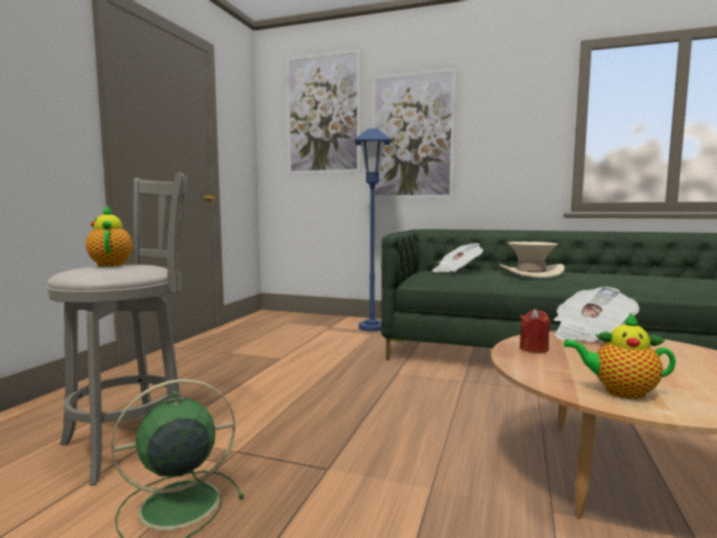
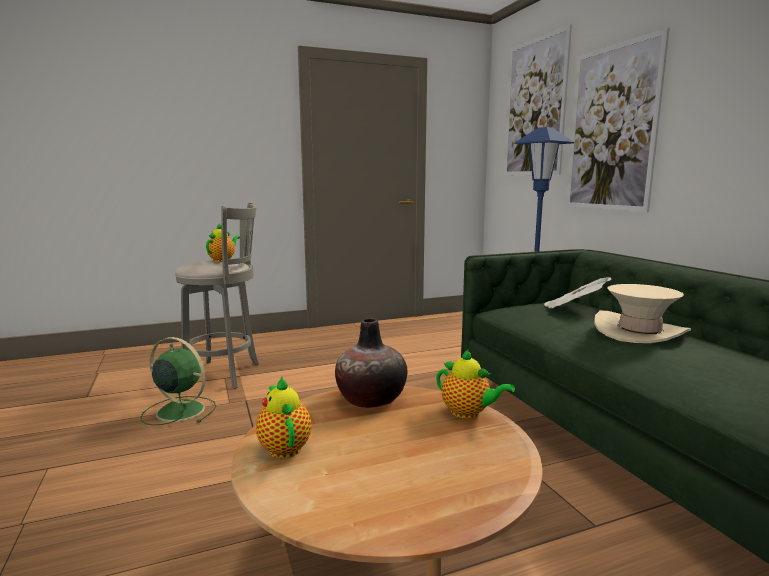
camera: 50 degrees right, 5 degrees up
(533, 349) = (371, 399): red candle -> vase
(589, 335) = (468, 413): newspaper -> teapot

